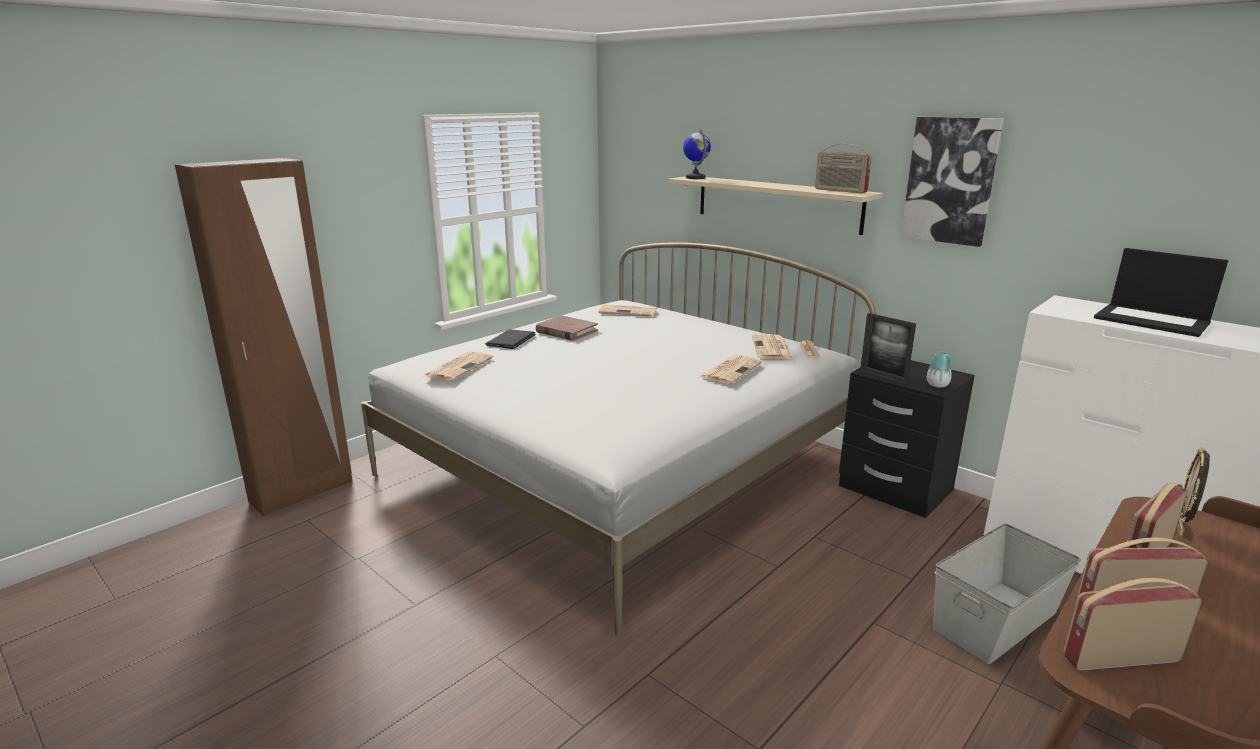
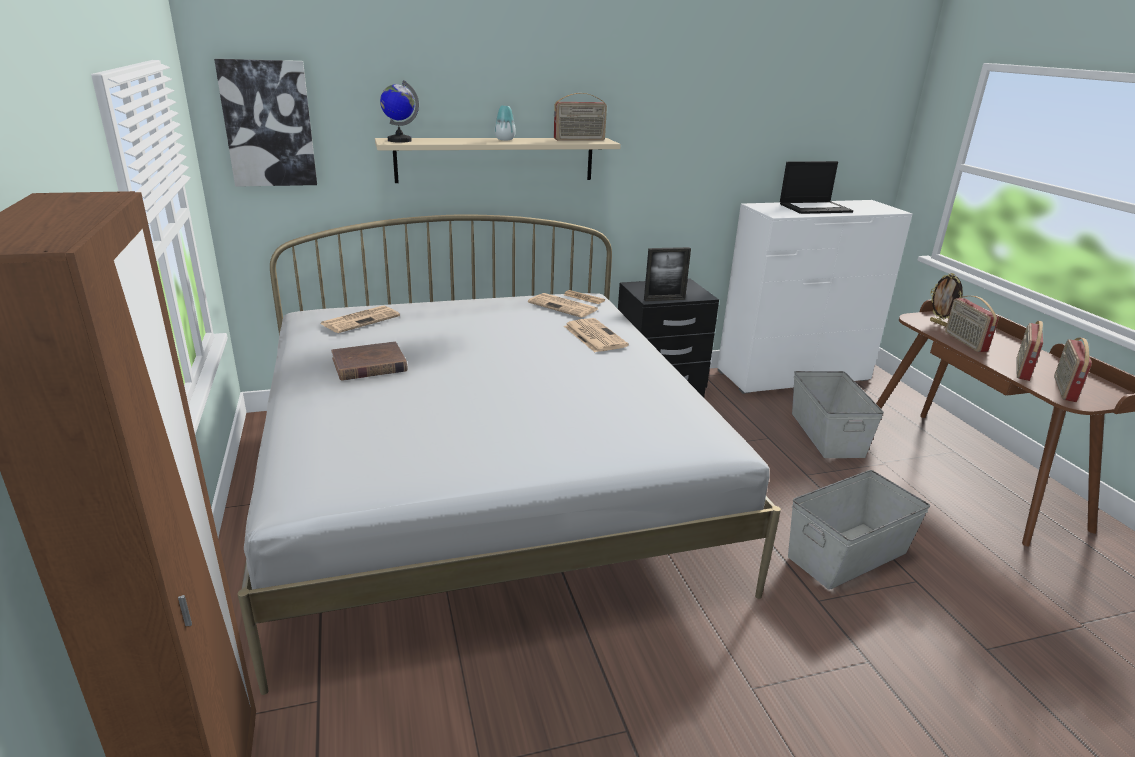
camera: 60 degrees left, 5 degrees up
(459, 367) = (388, 457): newspaper -> none
(511, 340) = (344, 402): laptop -> none
(750, 683) = (848, 555): none -> grey storage box
(937, 385) = (697, 293): vase -> vase (505, 139)
(950, 180) = (662, 122): picture -> picture (268, 124)

